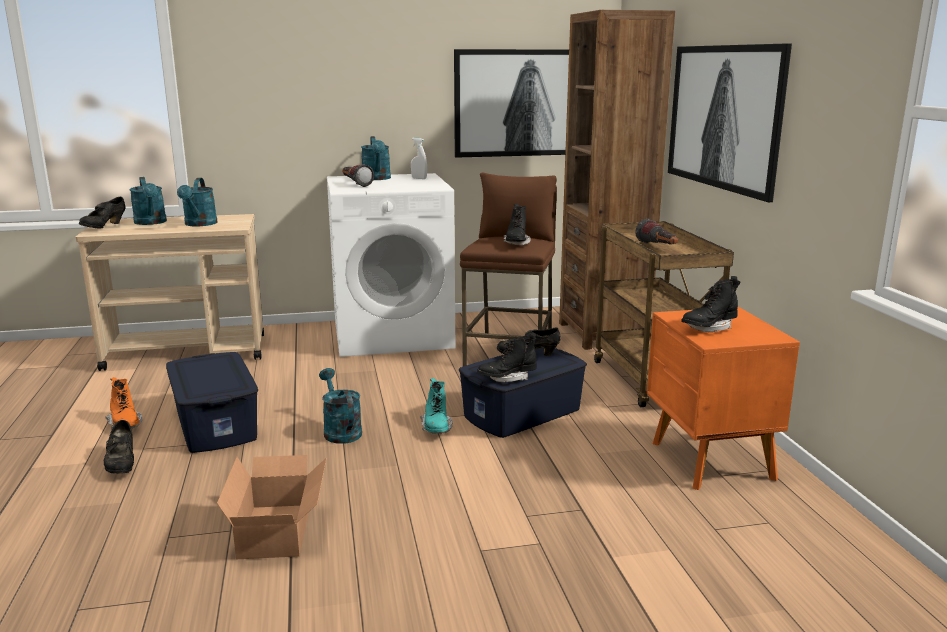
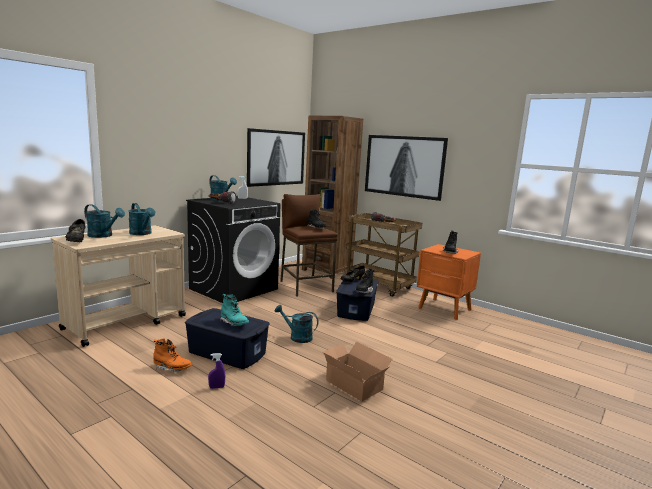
camera: 40 degrees left, 5 degrees down
(122, 465) = (216, 387): black shoe -> purple spray bottle
(393, 334) = (234, 289): white washing machine -> black washing machine
(436, 428) = (335, 324): turquoise boot -> turquoise boot (234, 323)

